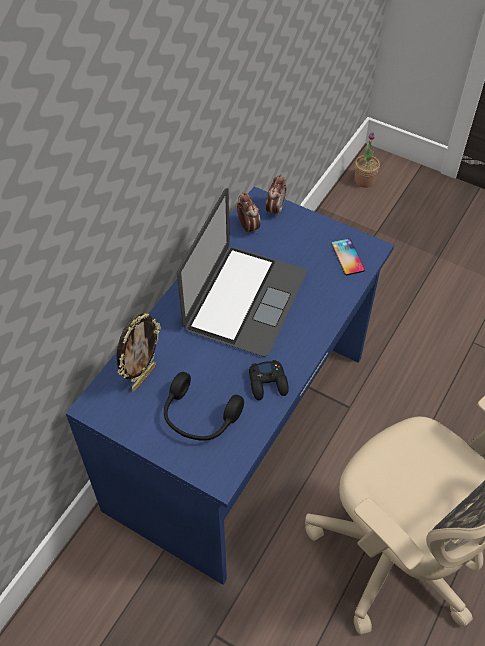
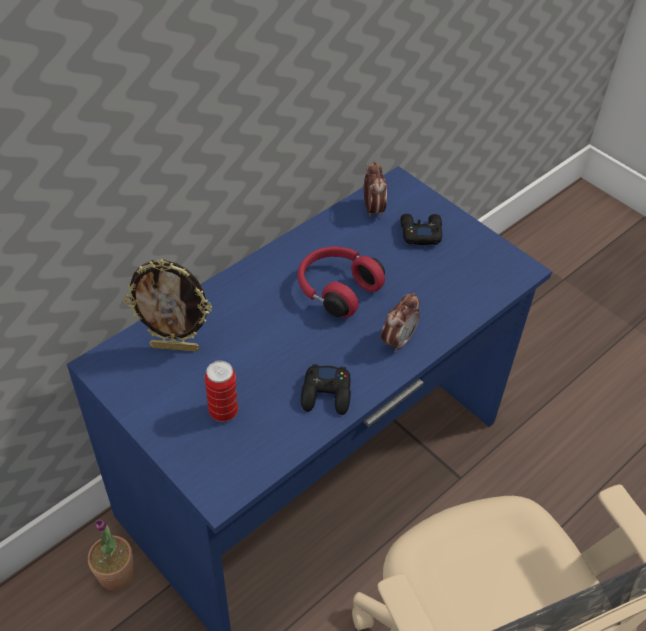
camera: 15 degrees right, 5 degrees down
(143, 377) = (175, 347): picture frame -> picture frame turned 45 degrees clockwise
(199, 417) = (223, 411): black headphones -> can
(245, 299) = (336, 289): laptop -> red headphones
(275, 209) = (414, 197): alarm clock -> alarm clock (398, 340)
(289, 238) = (420, 232): none -> black game controller
(347, 257) = (485, 271): phone -> none
(364, 181) = (566, 219): potted plant -> potted plant (116, 574)

